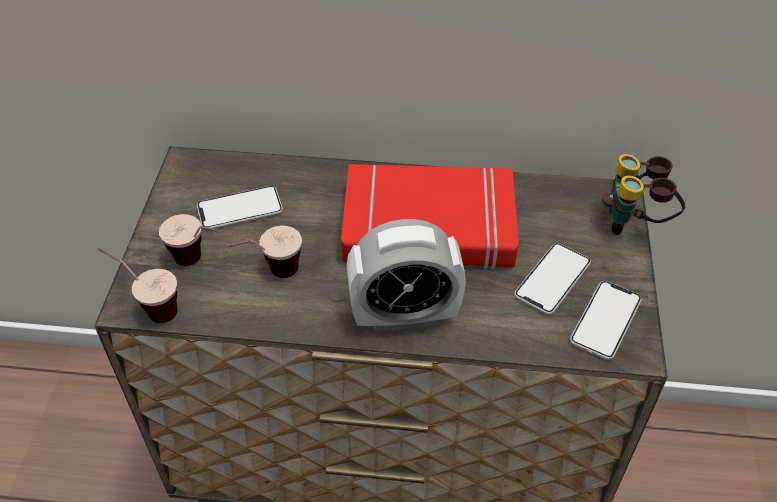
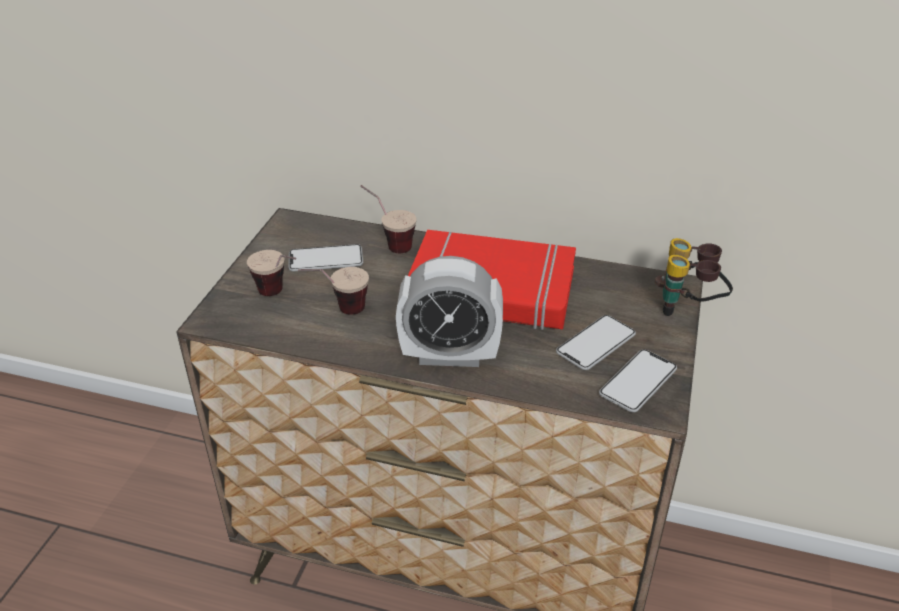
camera: 10 degrees right, 10 degrees down
(148, 306) = (225, 322): cup -> cup (388, 243)

